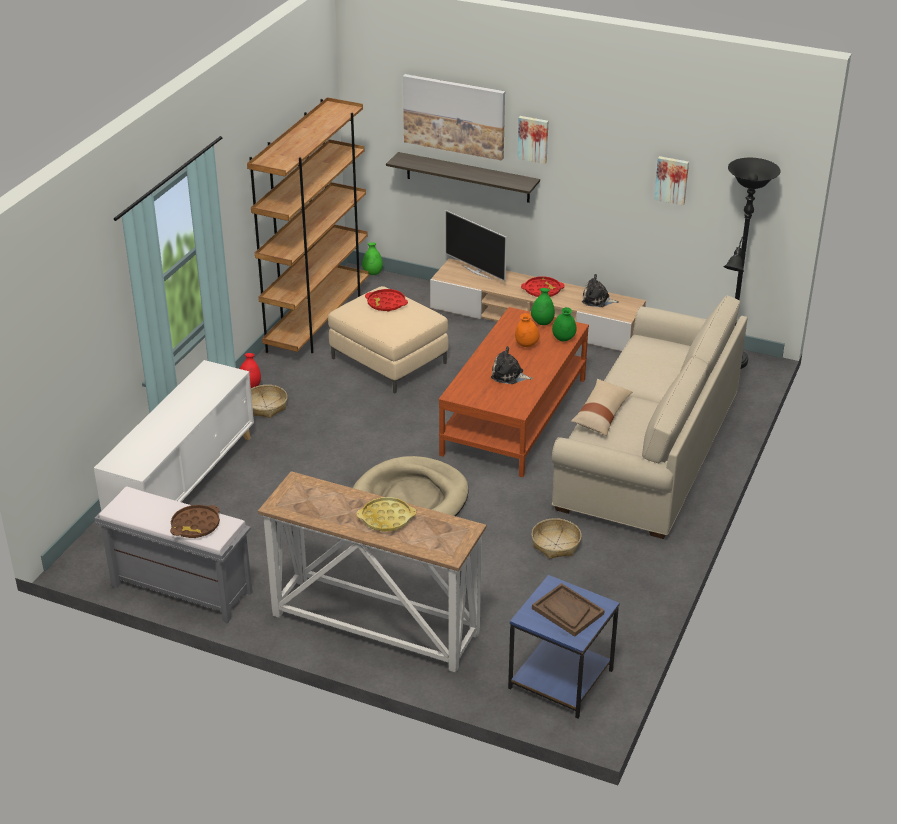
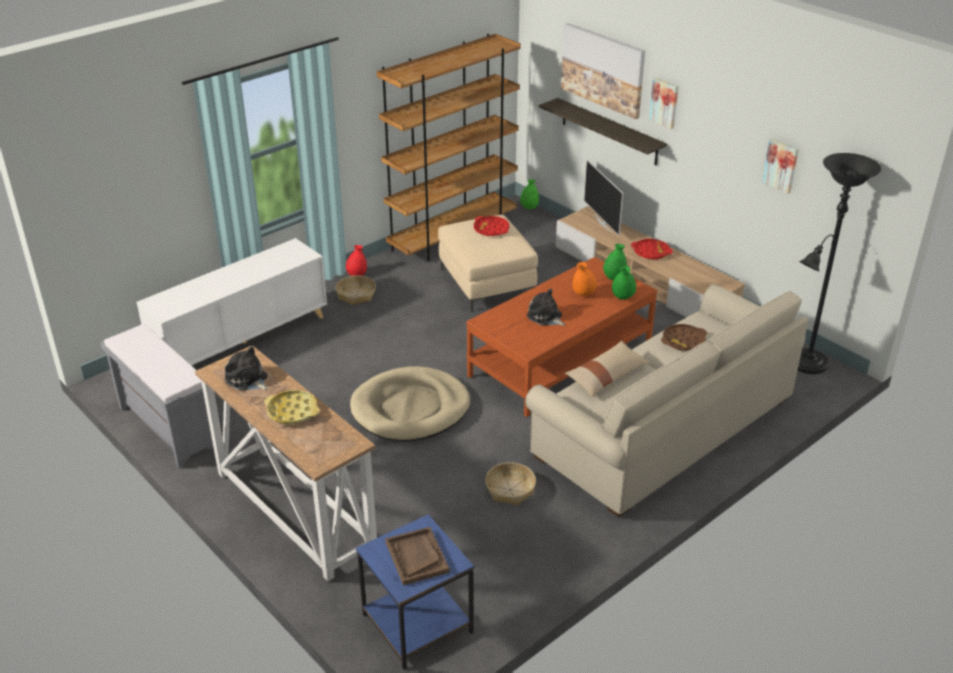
camera: 25 degrees right, 0 degrees up
(195, 525) = (165, 372): brown tray -> brown tray (683, 341)
(597, 300) = (697, 273): plush toy -> plush toy (248, 380)

